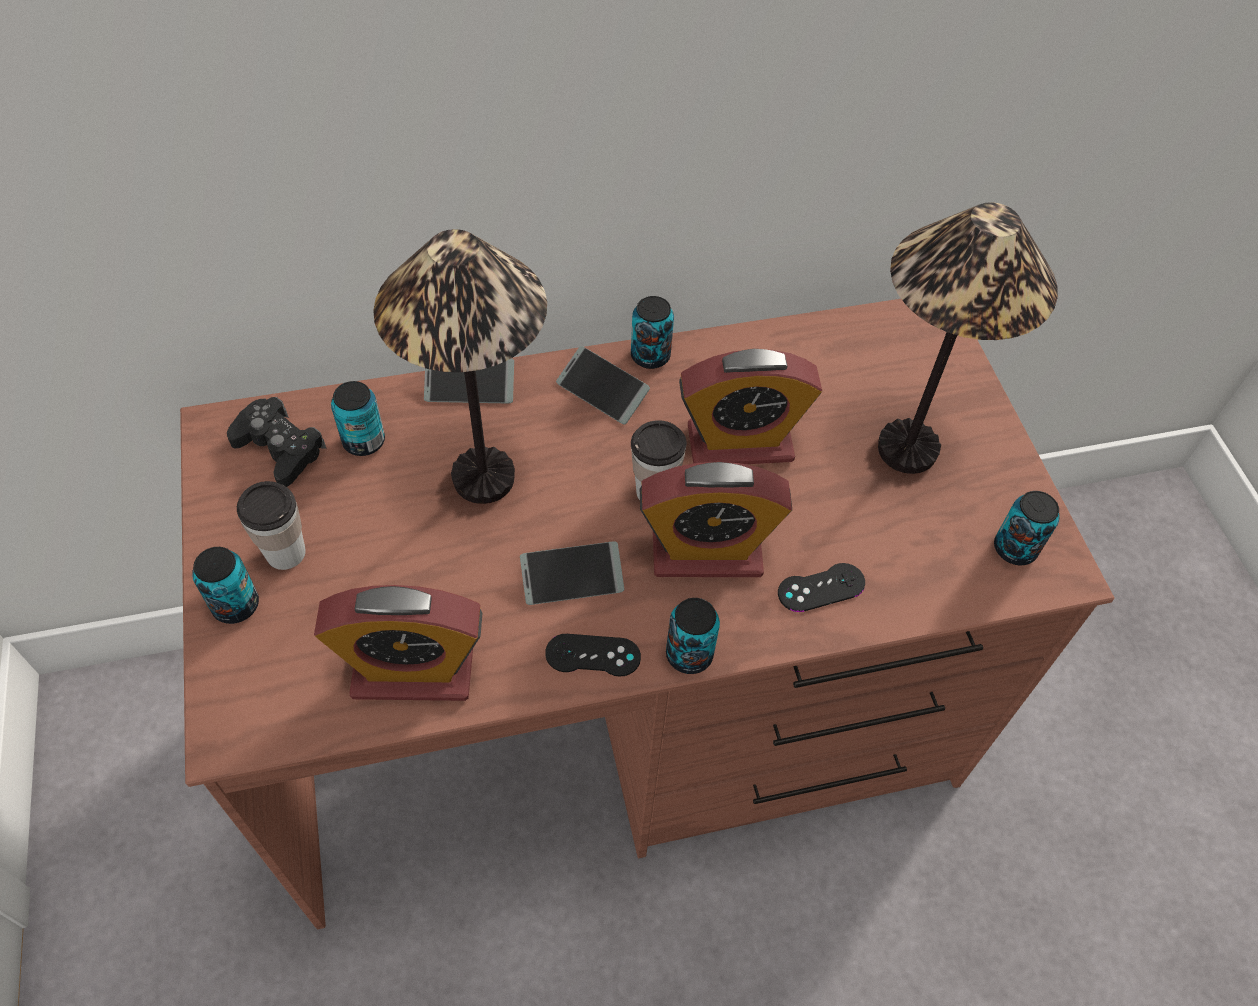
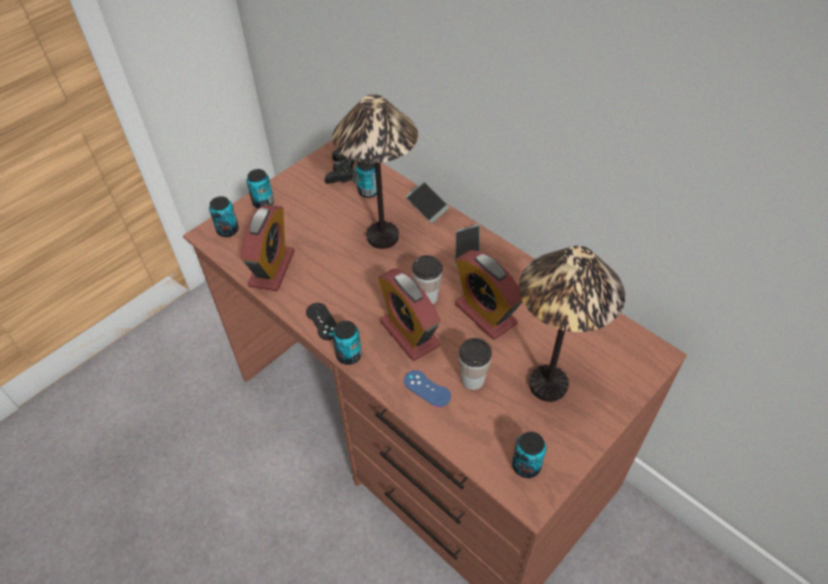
camera: 60 degrees right, 5 degrees down
(286, 553) = (297, 202): cup -> cup (472, 380)
(413, 671) = (272, 268): alarm clock -> alarm clock turned 135 degrees counterclockwise
(572, 579) = (355, 293): phone -> none
(650, 356) = (505, 254): can -> can (228, 230)
(821, 588) = (427, 388): black game controller -> blue game controller

